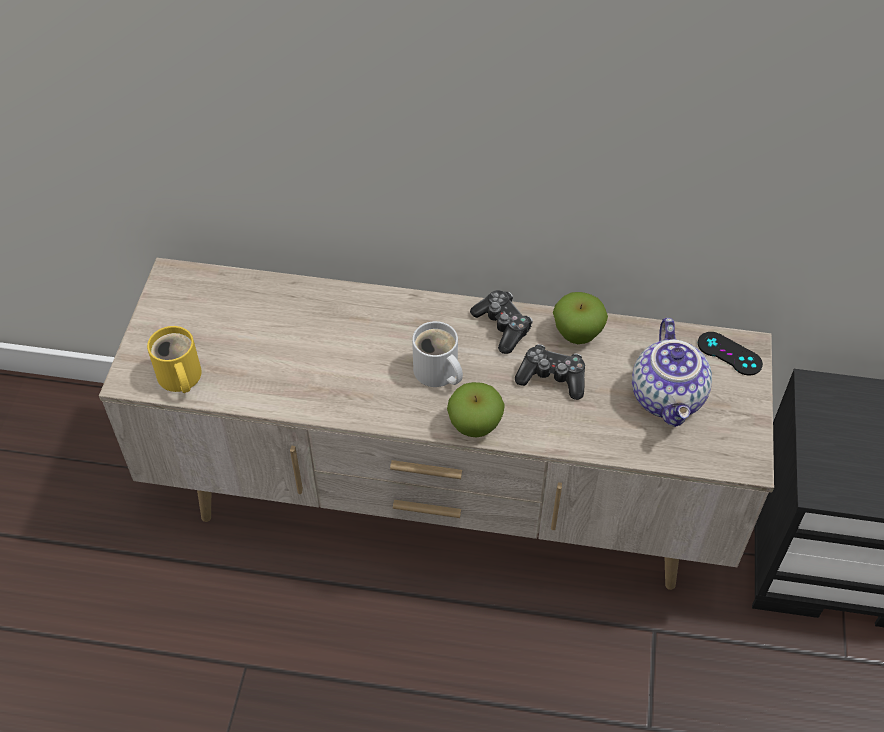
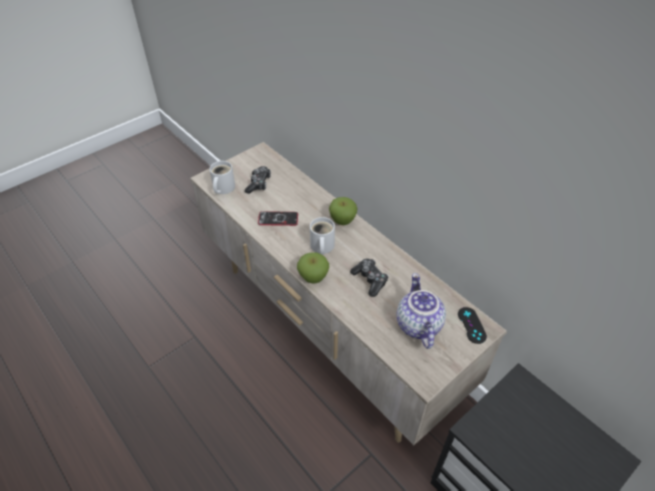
camera: 40 degrees right, 5 degrees down
(179, 378) = (222, 188): yellow mug -> white mug
(327, 372) = (278, 219): none -> phone
(502, 326) = (371, 245): game controller -> game controller (259, 184)
(577, 334) = (402, 269): apple -> apple (342, 221)
(669, 398) = (417, 324): teapot -> teapot turned 135 degrees clockwise

